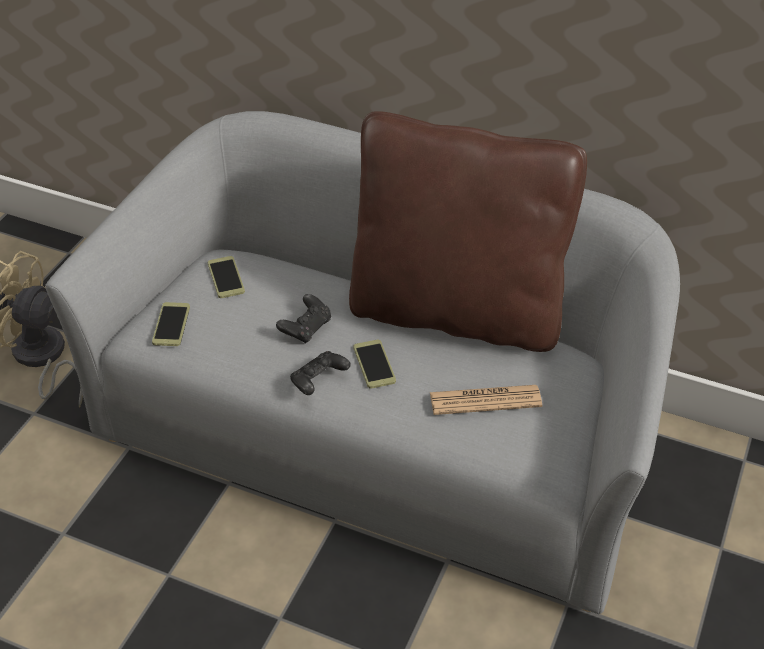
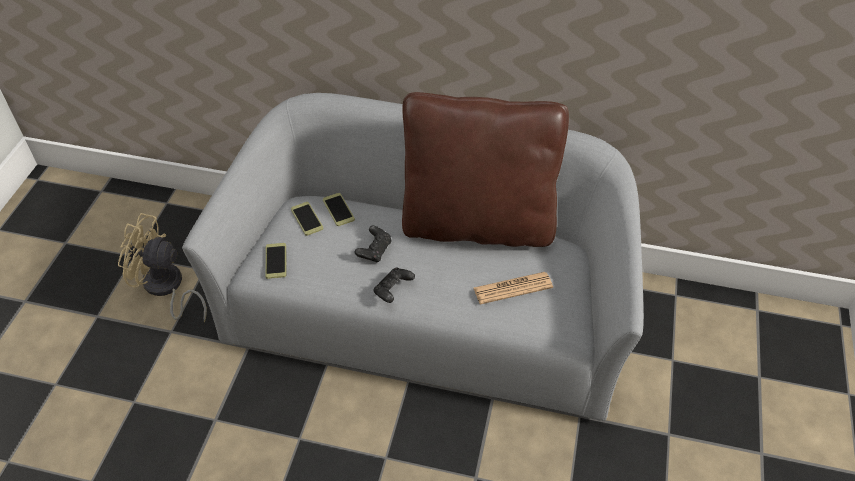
camera: 10 degrees left, 5 degrees up
(374, 364) = (429, 272): phone -> phone (338, 210)

